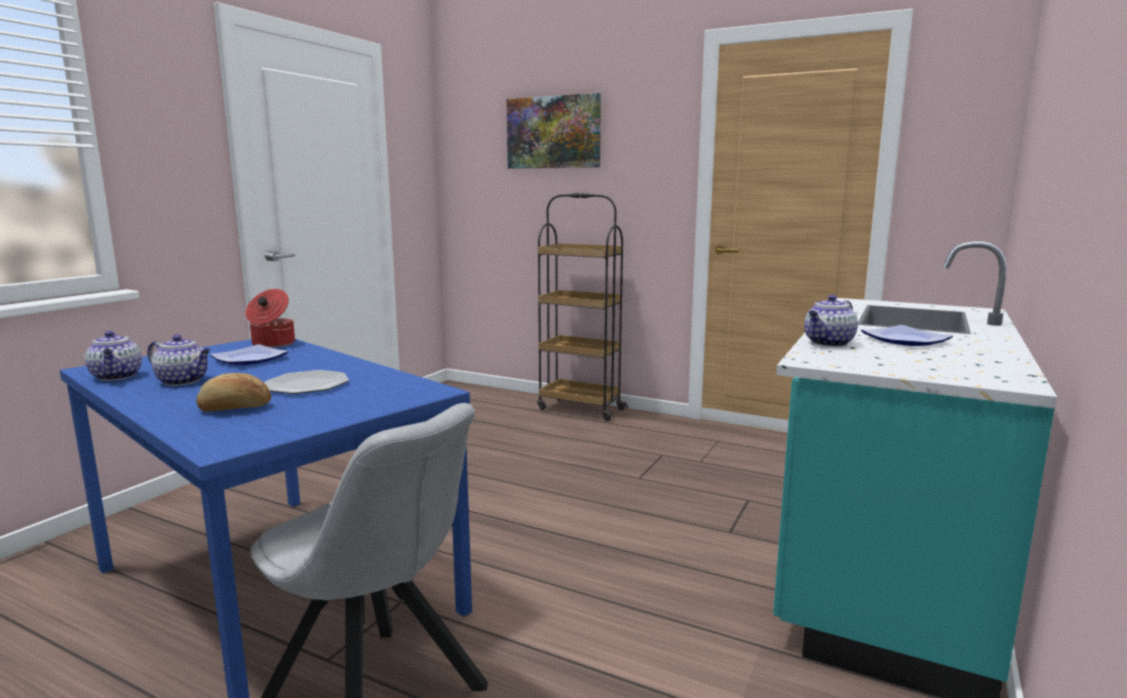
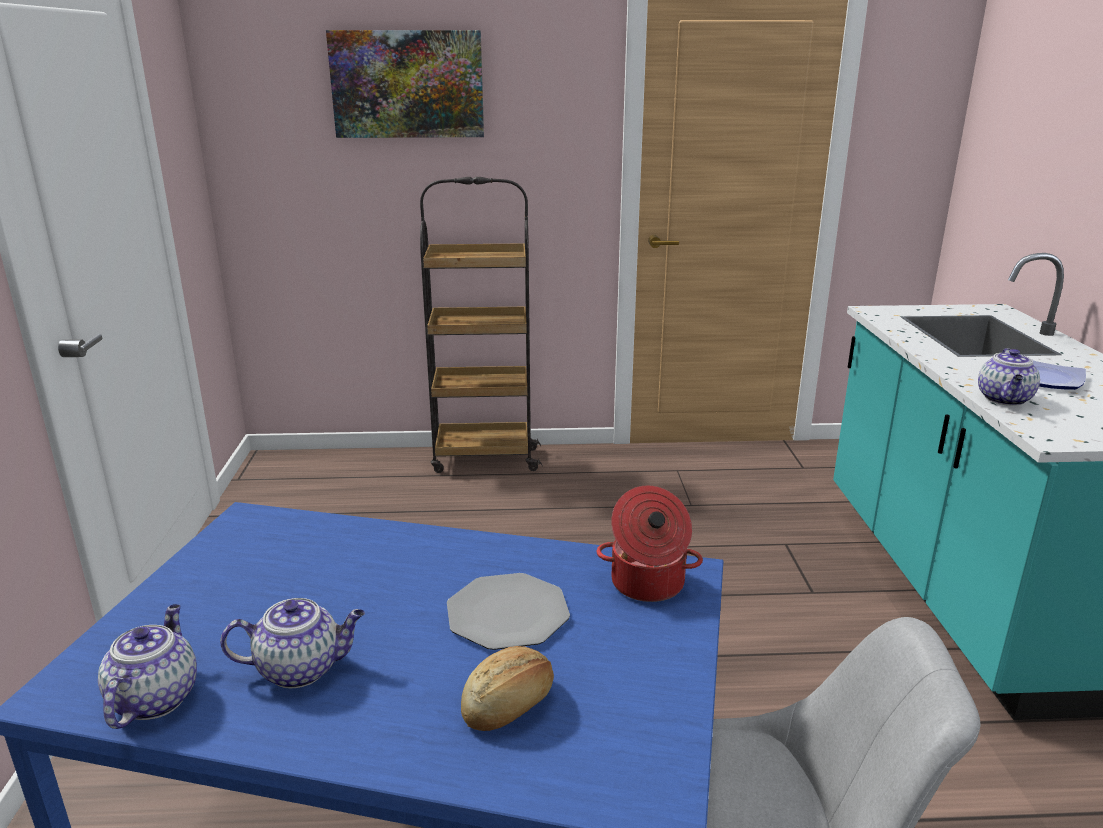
camera: 30 degrees left, 10 degrees up
(117, 376) = (154, 698): teapot -> teapot turned 120 degrees counterclockwise
(248, 359) = (305, 580): plate -> none
(272, 344) = (271, 531): cooking pot -> cooking pot (647, 584)

